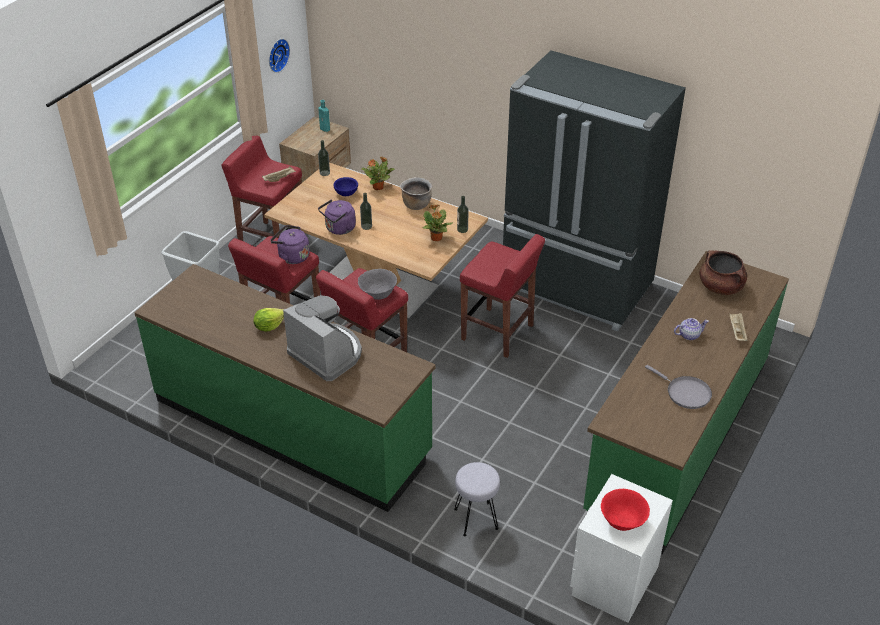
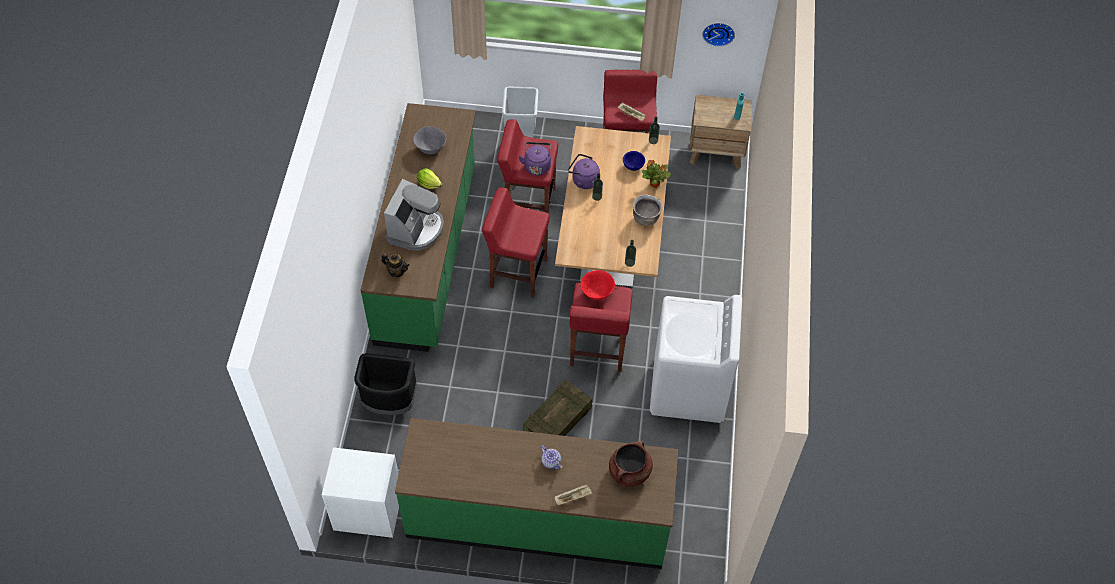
camera: 65 degrees right, 15 degrees up
(377, 385) = (396, 271): none -> teapot
(378, 295) = (519, 237): grey bowl -> grey bowl (430, 148)
(436, 238) = (607, 249): potted plant -> none
(476, 518) = (390, 402): grey stool -> black trash can
(568, 387) = (557, 421): none -> crate
(575, 288) = (688, 389): black fridge -> white washing machine
(622, 522) = (349, 474): red bowl -> red bowl (597, 293)
(685, 393) = (477, 475): grey frying pan -> none

